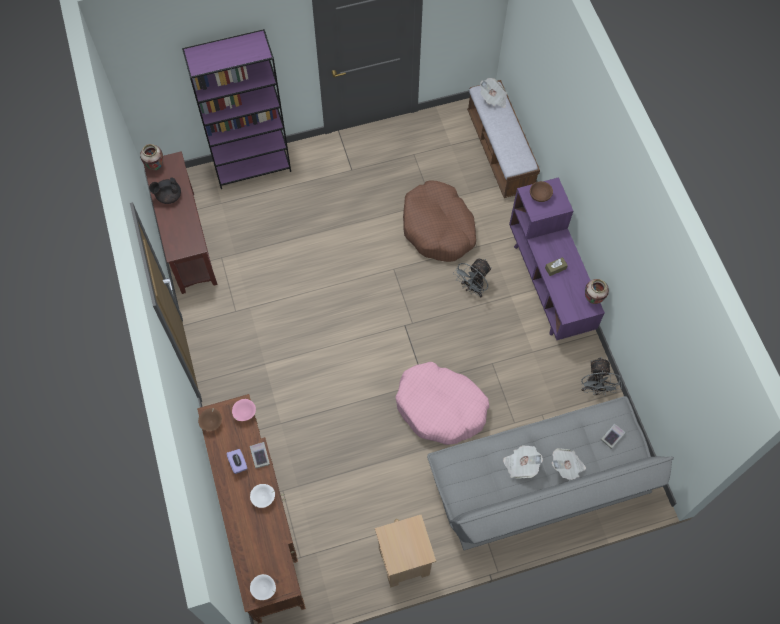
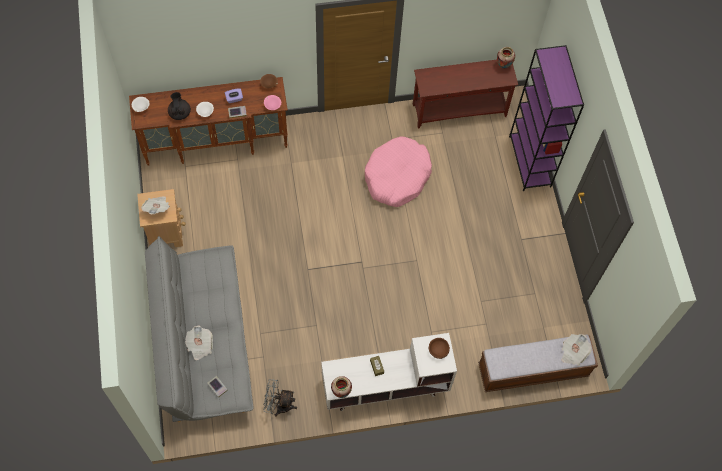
camera: 95 degrees right, 0 degrees up
(168, 196) = (474, 73): black teapot -> black teapot (180, 113)
(438, 228) = (454, 302): brown dog bed -> none
(440, 407) = (283, 278): pink dog bed -> pink dog bed (397, 176)
(472, 288) = (389, 321): grey fan -> none
(521, 464) = (208, 310): newspaper -> newspaper (157, 208)
(550, 285) = (384, 388): purple tv stand -> white tv stand

